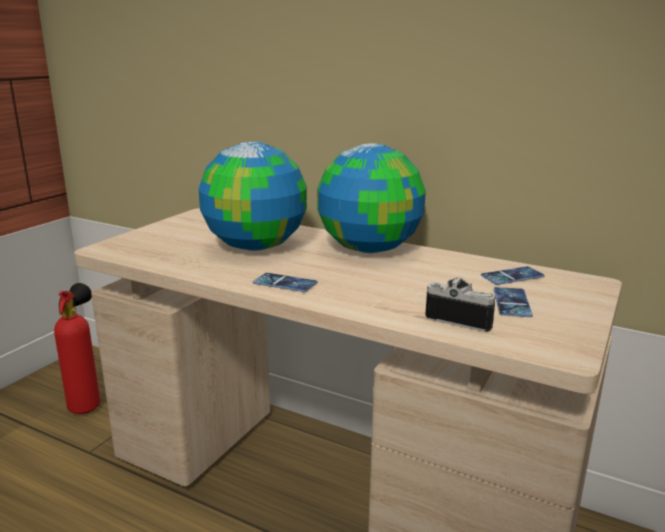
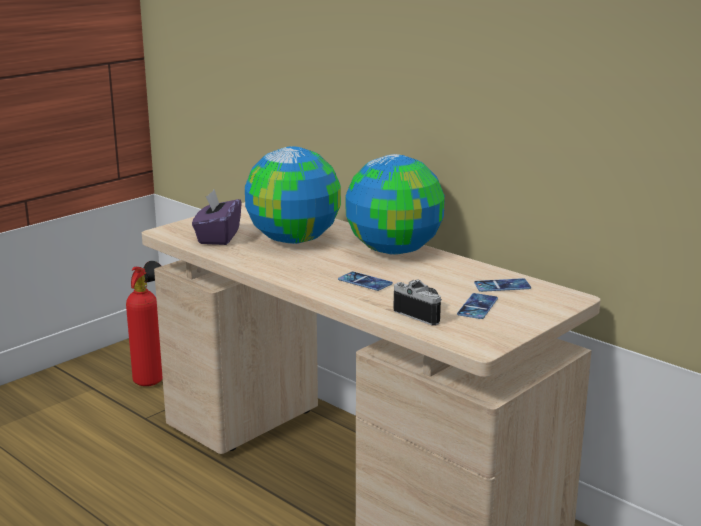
camera: 15 degrees right, 0 degrees up
(168, 250) = (218, 237): none -> purple tissue box
(285, 283) = (299, 273): phone -> phone (365, 282)

